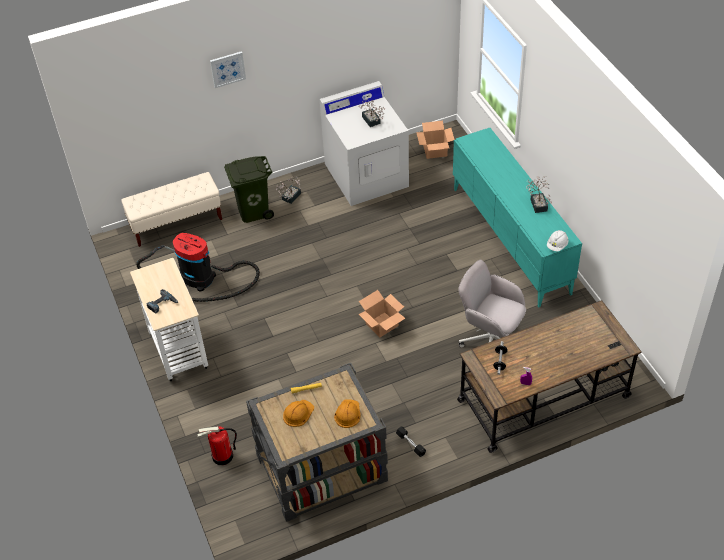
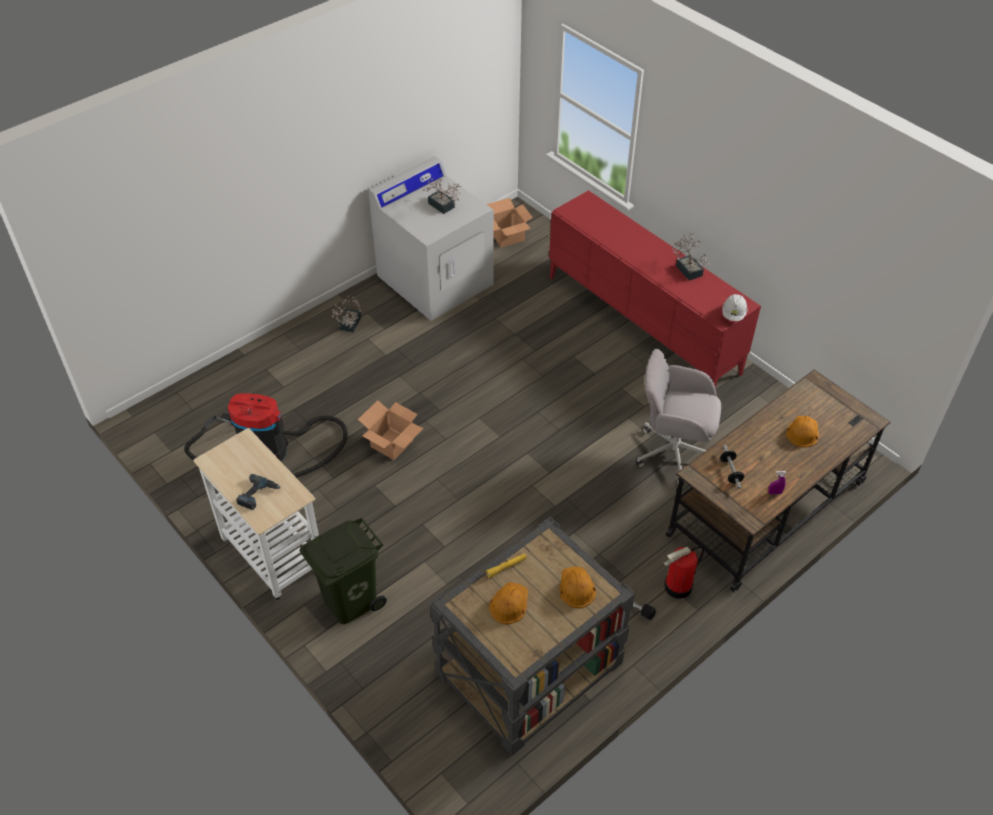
camera: 20 degrees left, 0 degrees up
(176, 223) = (208, 385): beige bench -> none
(222, 456) = (389, 687): fire extinguisher -> fire extinguisher (678, 587)
(227, 69) = (255, 161): picture -> none
(253, 211) = (307, 351): green trash can -> green trash can (349, 600)
(382, 324) = (530, 460): cardboard box -> cardboard box (392, 443)
(511, 240) = (643, 324): turquoise cabinet -> red cabinet
(569, 344) = (802, 432): none -> orange hard hat

